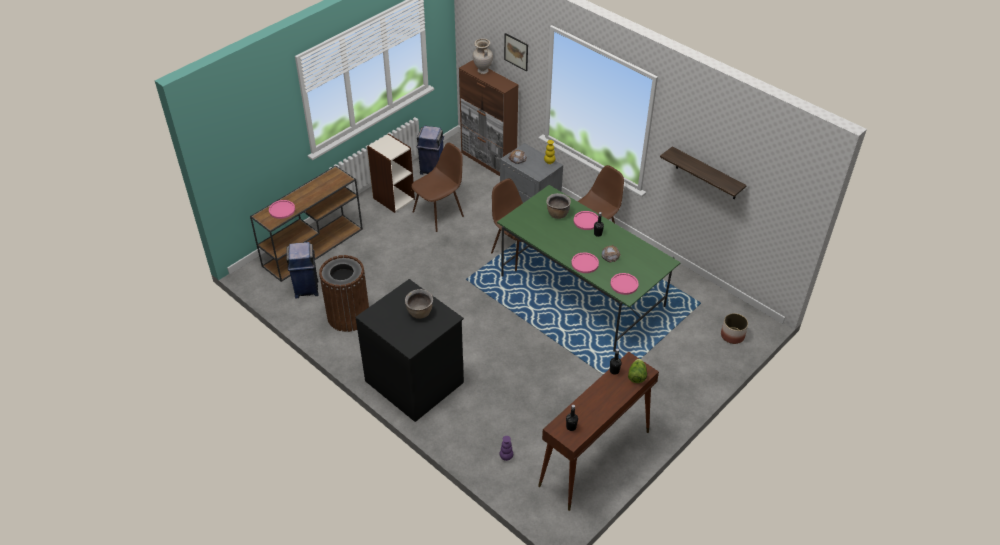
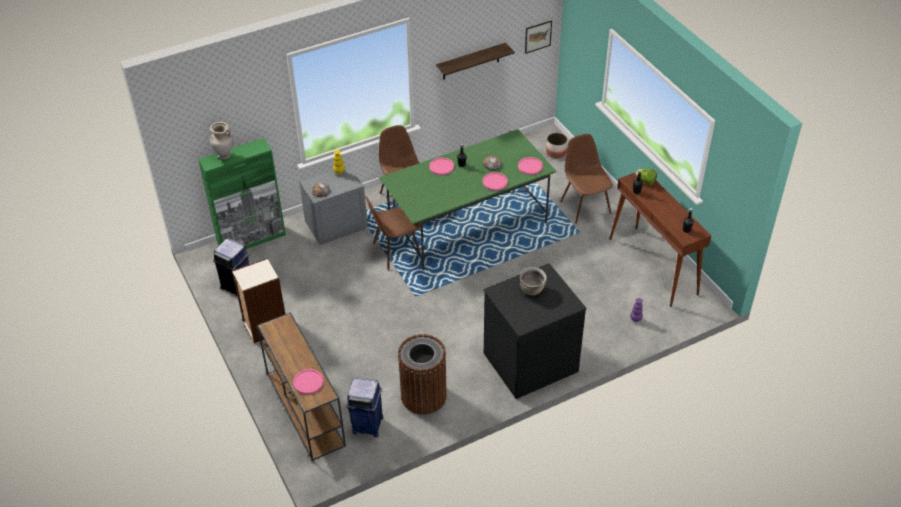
camera: 70 degrees left, 0 degrees up
(439, 213) = (310, 295): brown chair -> brown chair (585, 206)
(488, 161) = (252, 239): brown cabinet -> green cabinet
(516, 52) = (250, 109): picture -> picture (538, 36)
(557, 214) = (423, 182): brown cooking pot -> none

